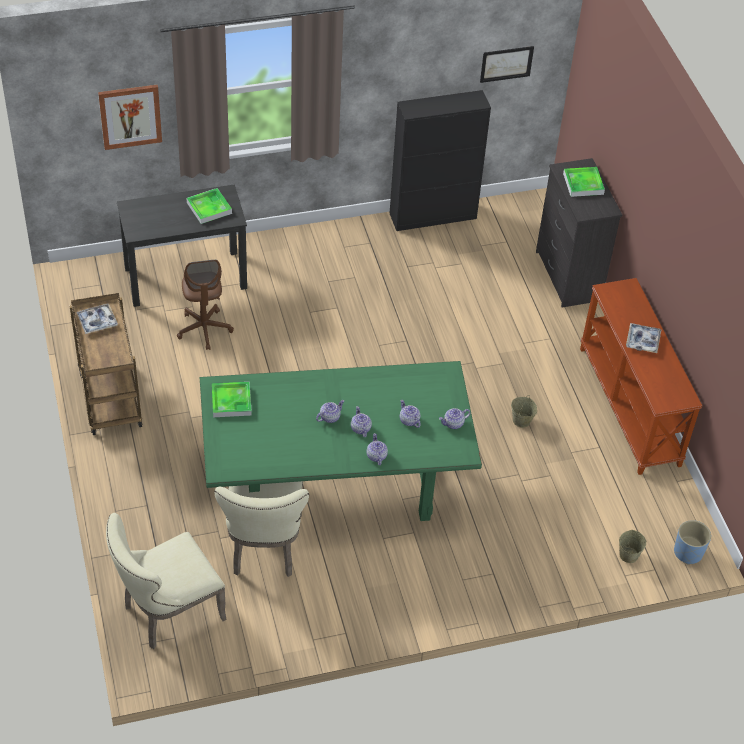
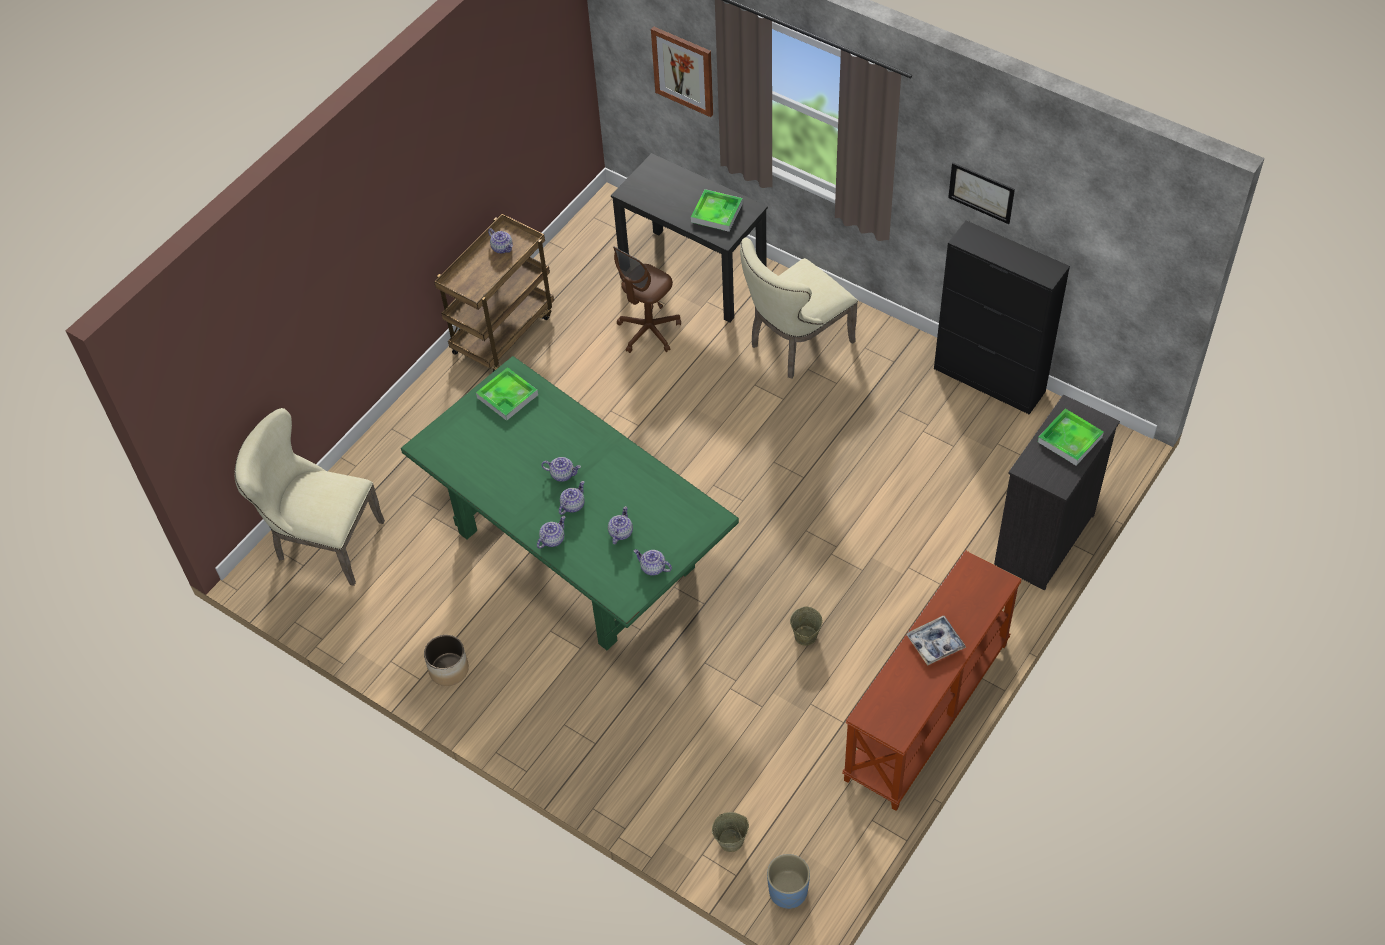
camera: 55 degrees right, 5 degrees up
(97, 322) = (502, 248): tray -> teapot
(264, 549) = (452, 555): beige chair -> beige chair (795, 345)
(354, 612) = (448, 669): none -> planter
(506, 64) = (1104, 251): picture -> picture (981, 192)

